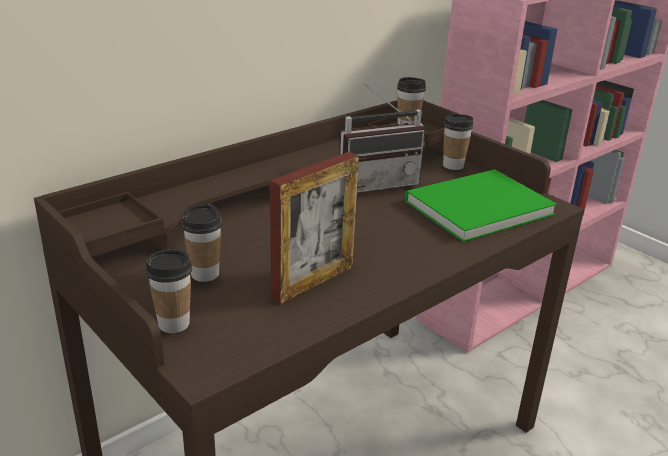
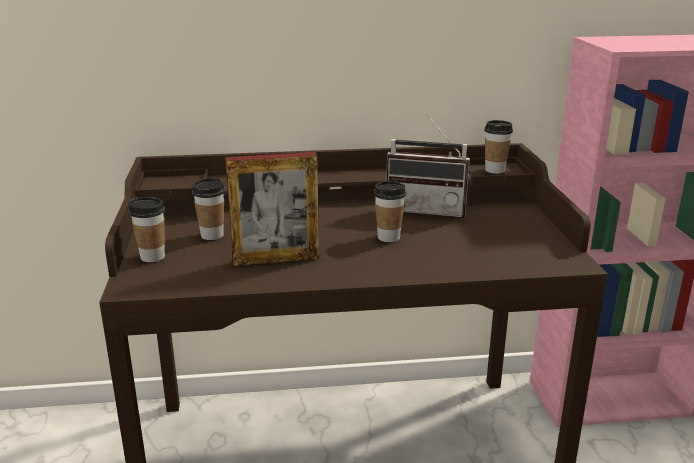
camera: 35 degrees right, 5 degrees down
(453, 166) = (522, 212): cup -> cup (388, 237)
(473, 207) = (490, 245): green book -> none

